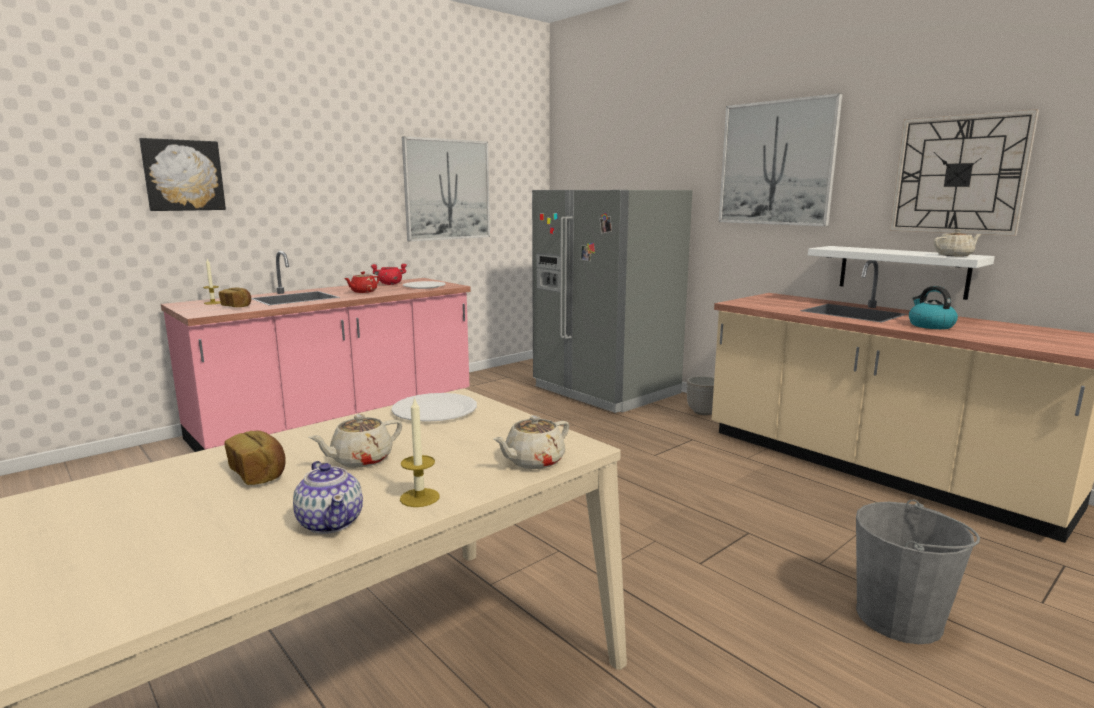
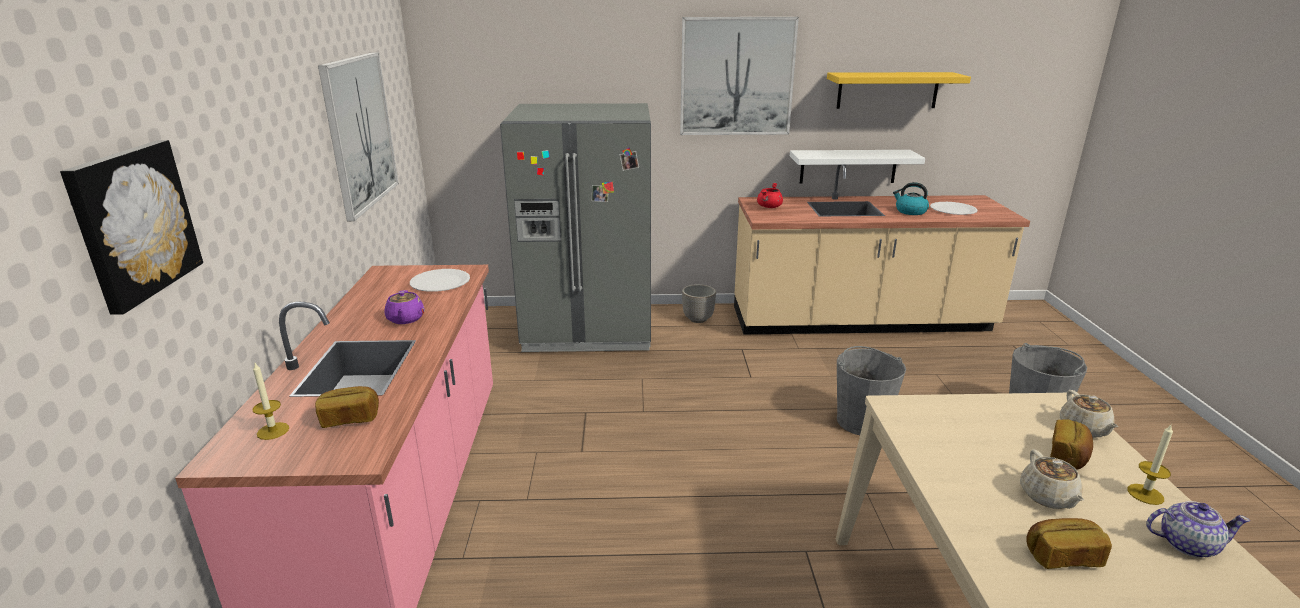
camera: 50 degrees left, 10 degrees up
(363, 292) = (405, 319): red teapot -> purple teapot
(390, 284) = (382, 293): red cooking pot -> red cooking pot (769, 207)
(434, 410) = (927, 427): white plate -> white plate (953, 210)
(455, 460) = (1068, 457): none -> bread
(676, 518) = (862, 421): none -> grey bucket
(954, 255) = (900, 154): beige teapot -> none
(958, 175) = (887, 90): wall clock -> yellow shelf

